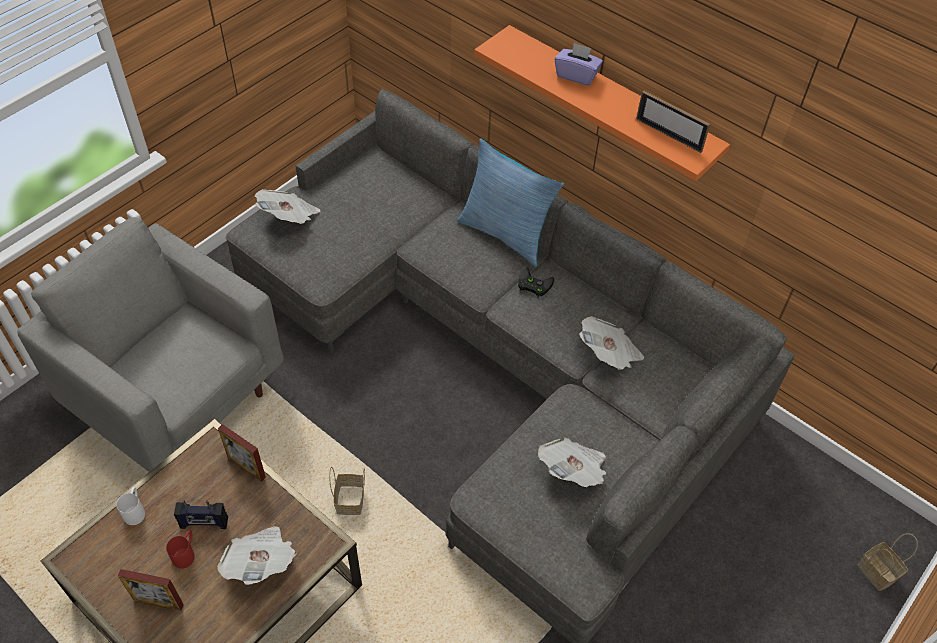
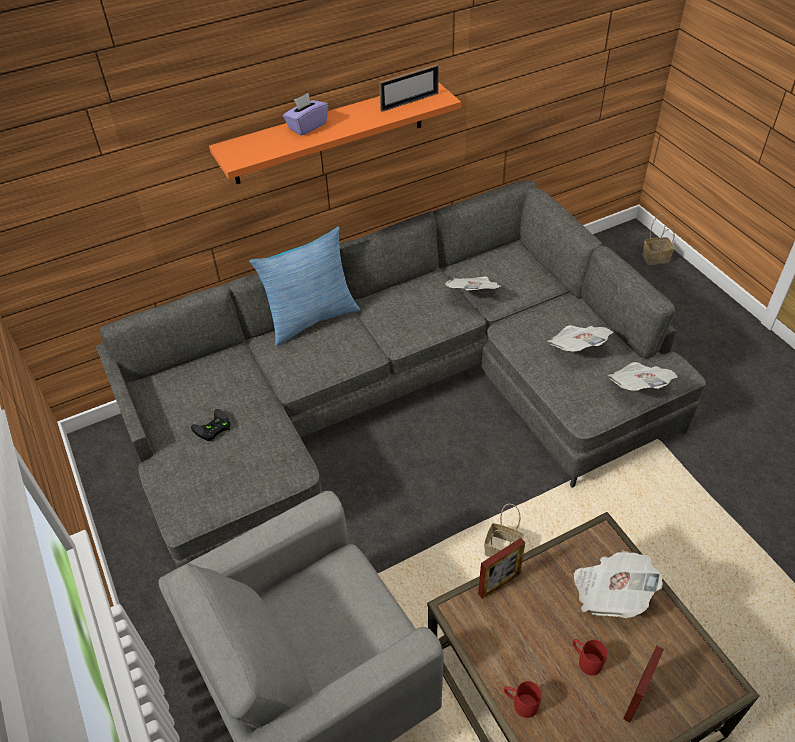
camera: 65 degrees left, 5 degrees down
(135, 511) = (520, 703): white mug -> red mug
(204, 523) = (554, 636): radio -> none
(289, 217) = (187, 475): newspaper -> newspaper (638, 387)
(533, 285) = (378, 318): black game controller -> black game controller (212, 428)

